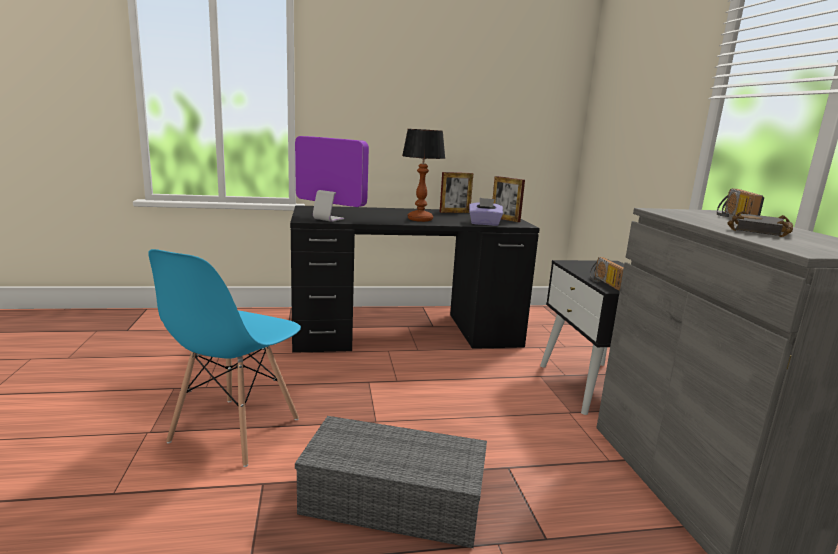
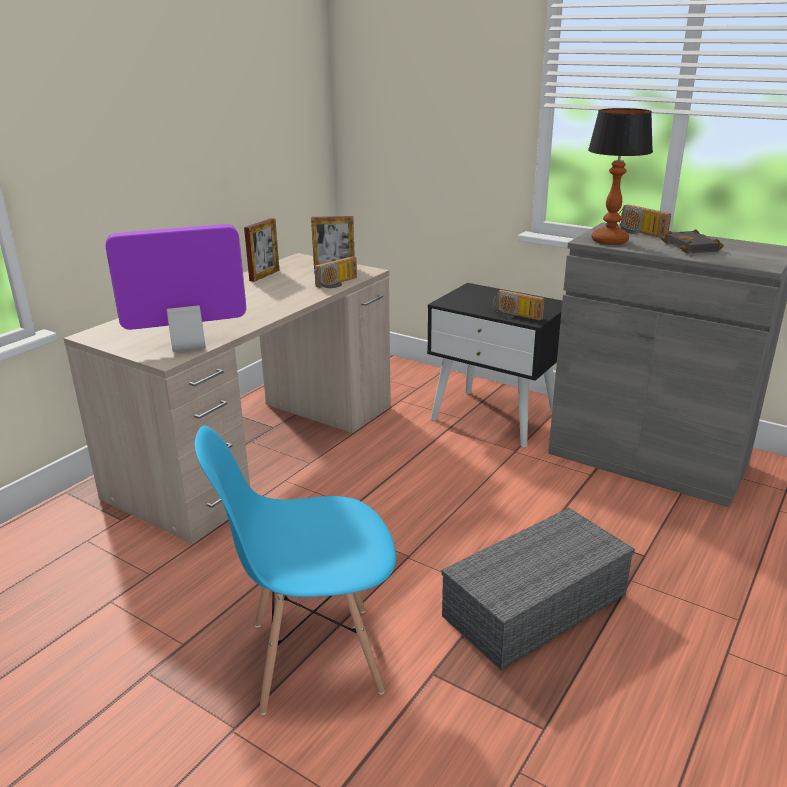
camera: 45 degrees left, 10 degrees up
(234, 430) = (314, 657): blue chair -> blue chair turned 105 degrees clockwise
(406, 331) = (261, 448): black desk -> beige desk
(420, 219) = (271, 302): table lamp -> table lamp (609, 240)
(484, 223) = (338, 283): purple tissue box -> radio

